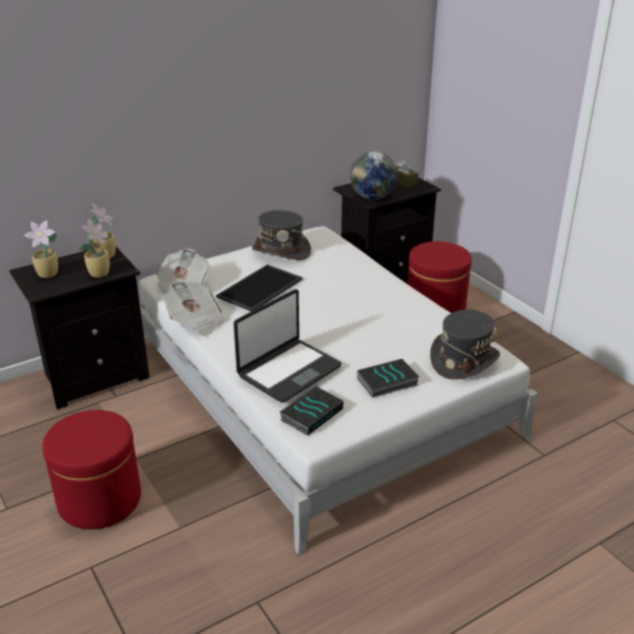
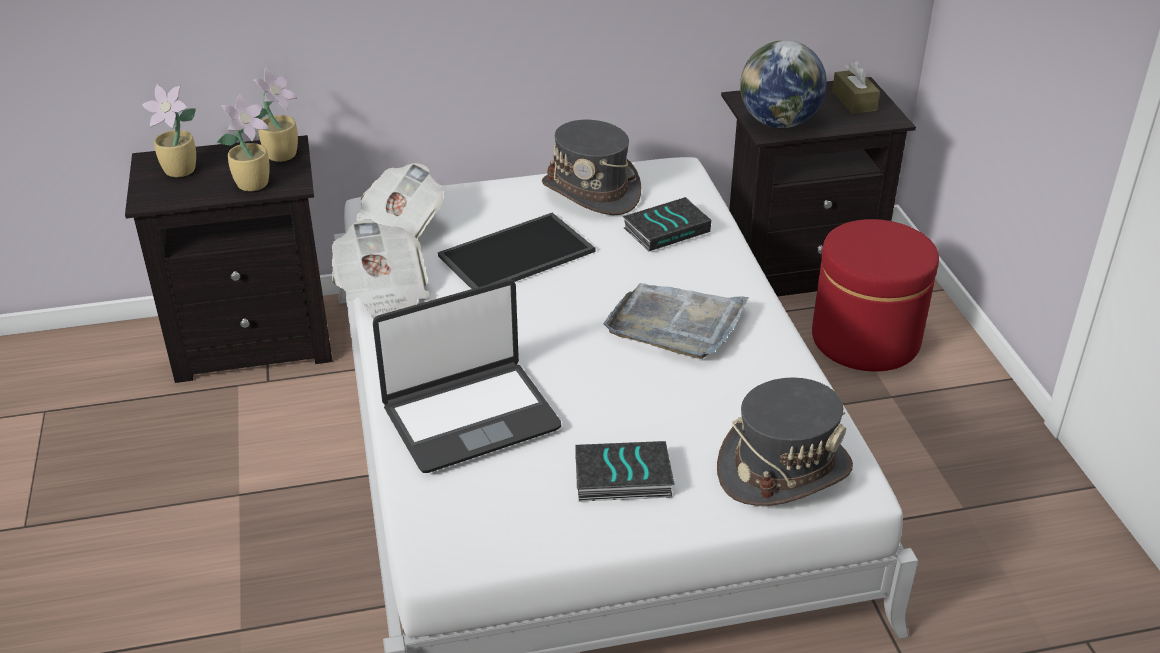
camera: 20 degrees right, 5 degrees up
(99, 500) = (154, 549): red ottoman -> none
(311, 413) = (461, 505): book -> book (666, 229)
(367, 305) = (676, 323): none -> grey tray

